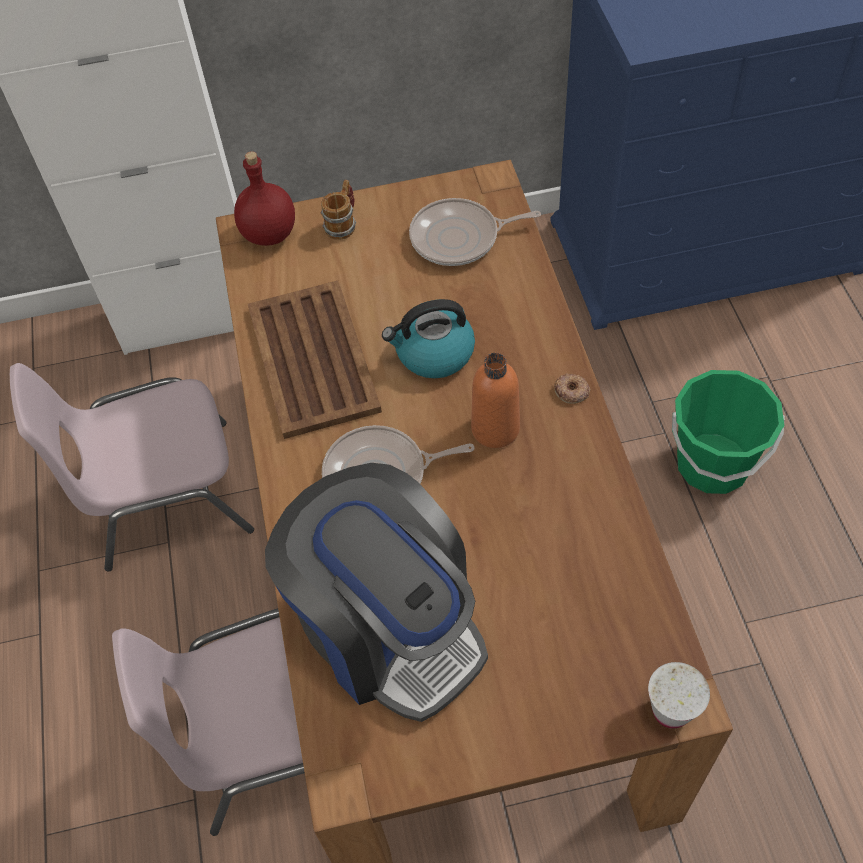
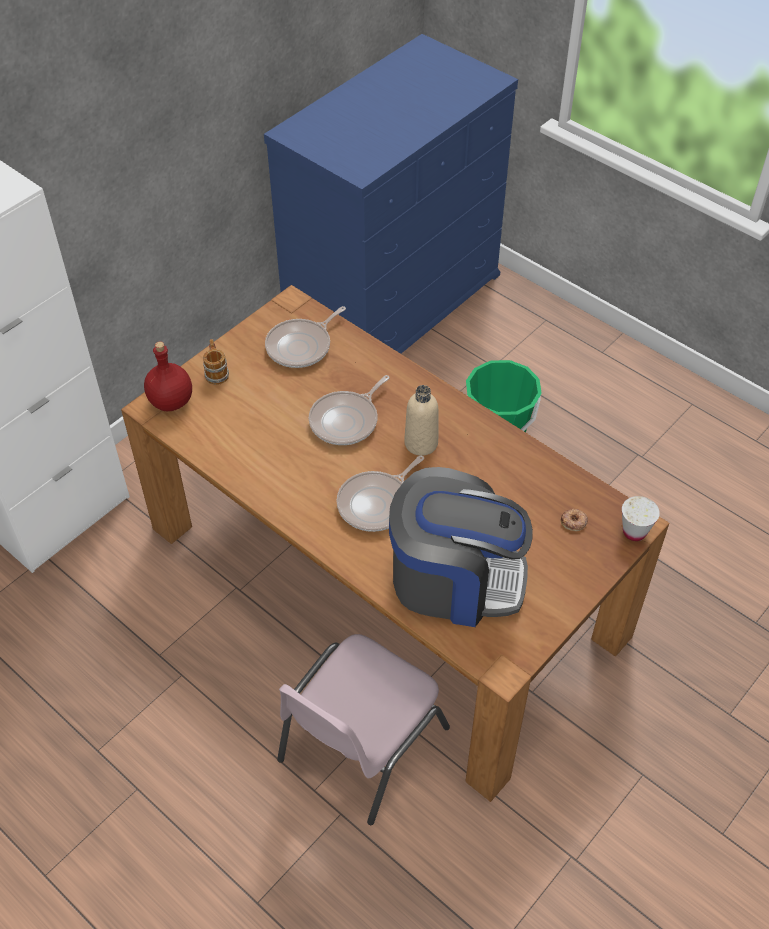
camera: 40 degrees left, 5 degrees down
(165, 496) = (152, 647): pink chair -> none
(312, 360) = (273, 462): brown tray -> none
(433, 354) = (346, 420): kettle -> frying pan
(495, 429) = (421, 443): orange bottle -> beige bottle
(571, 391) = (446, 400): donut -> donut (574, 522)

